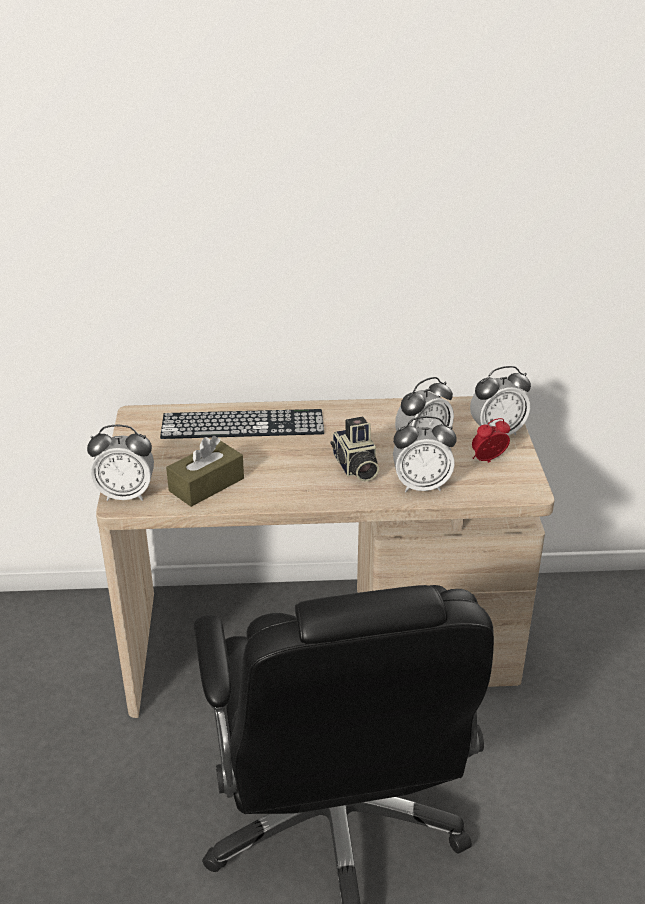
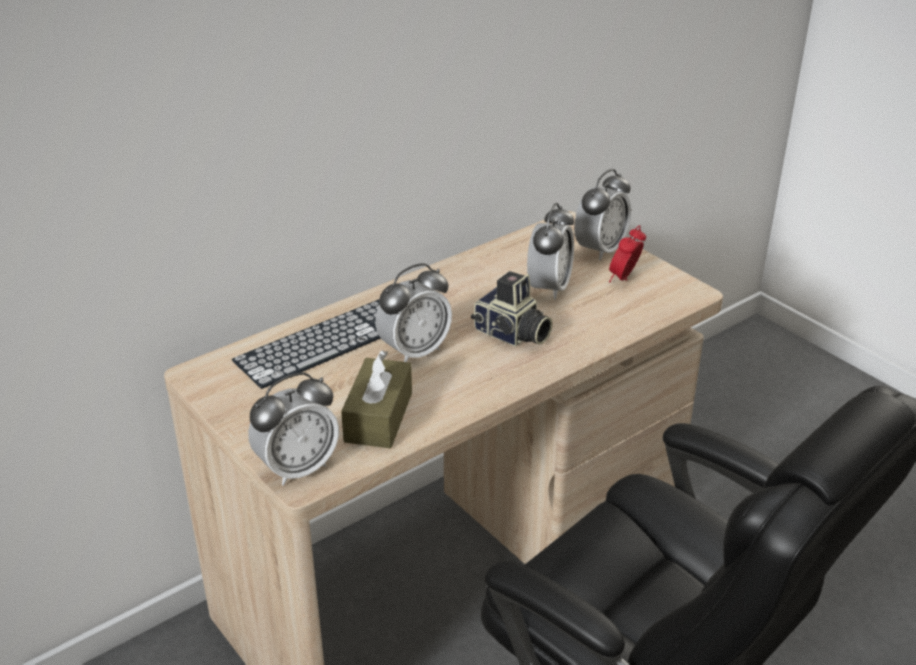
camera: 35 degrees left, 0 degrees up
(421, 485) = (595, 327): alarm clock -> alarm clock (414, 351)

